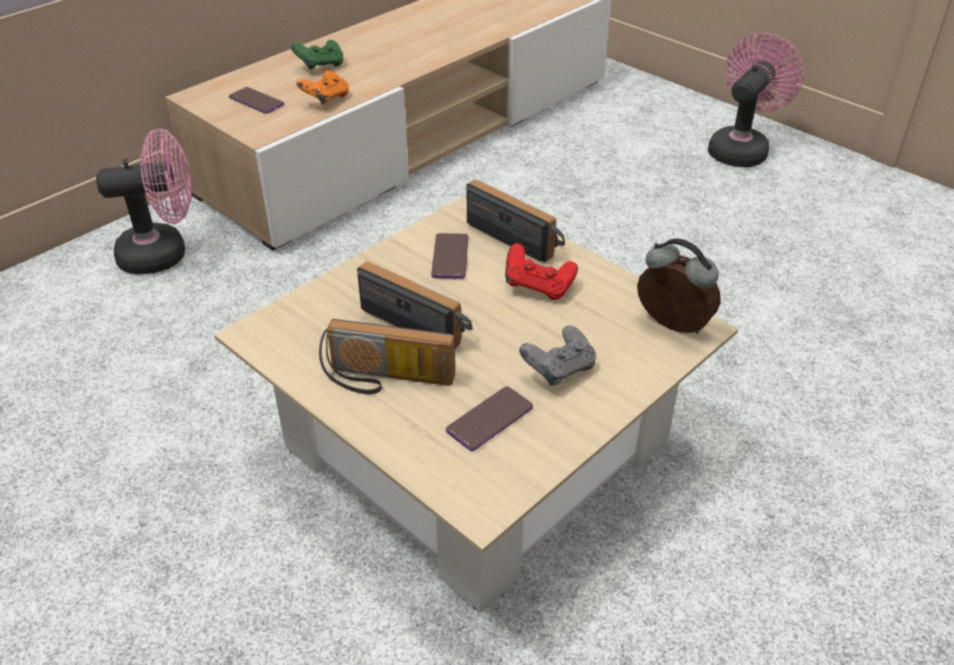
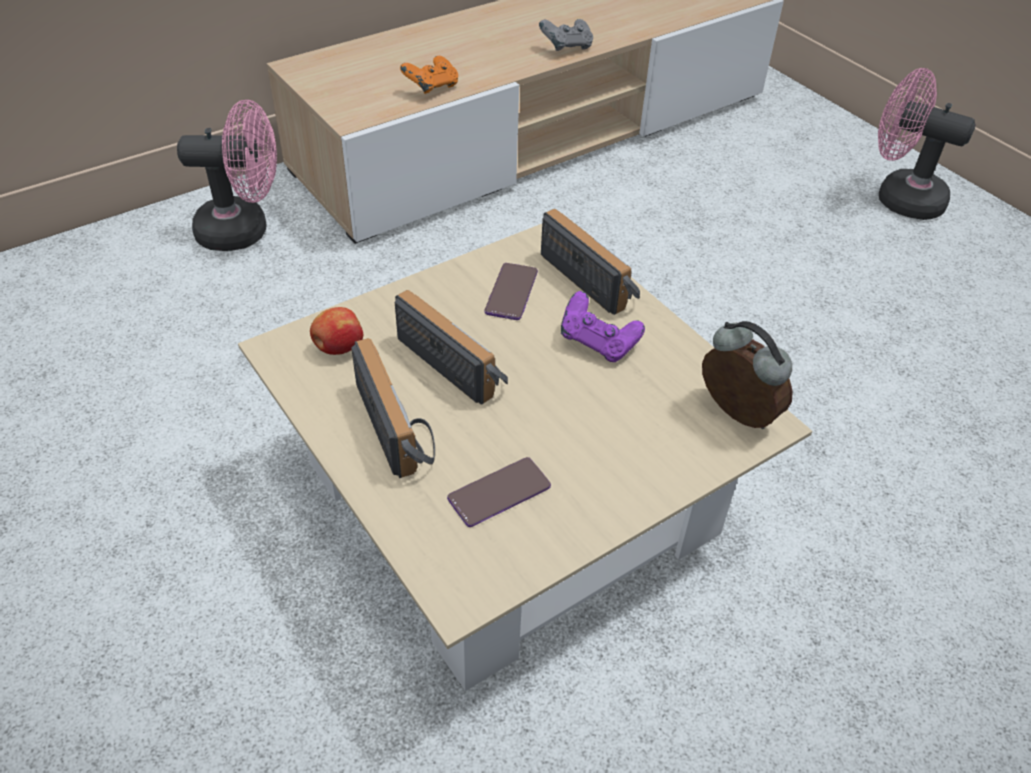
camera: 10 degrees right, 5 degrees up
(256, 101) = (358, 80): phone -> none
(308, 324) = (338, 348): none -> apple
(320, 66) = (437, 48): green game controller -> none
(385, 380) = (400, 427): radio -> radio turned 135 degrees counterclockwise
(538, 287) = (598, 343): red game controller -> purple game controller
(558, 370) = (591, 447): grey game controller -> grey game controller (566, 47)
(741, 149) = (899, 197): pink fan -> pink fan turned 105 degrees counterclockwise

